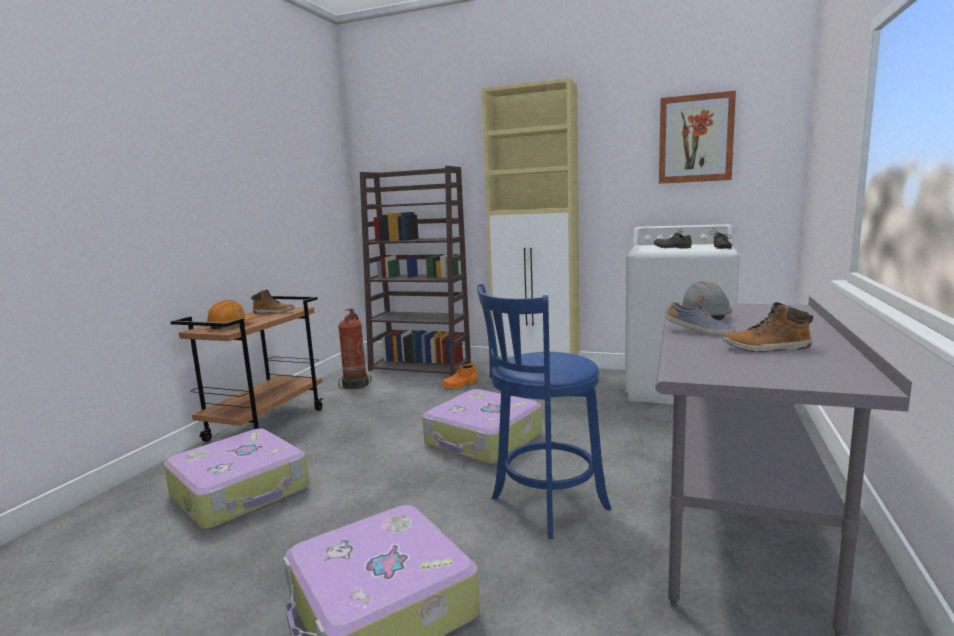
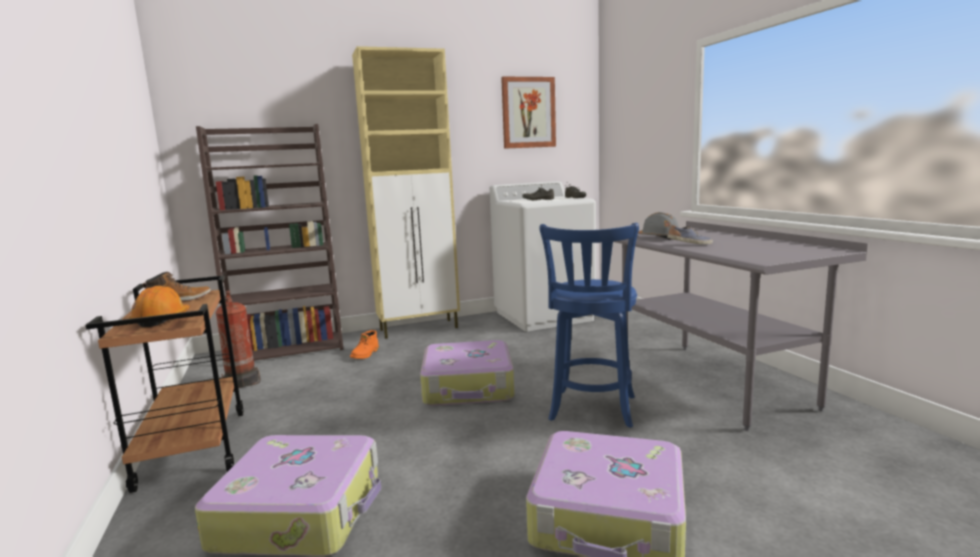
camera: 40 degrees left, 0 degrees up
(767, 348) = (750, 245): boot -> none

